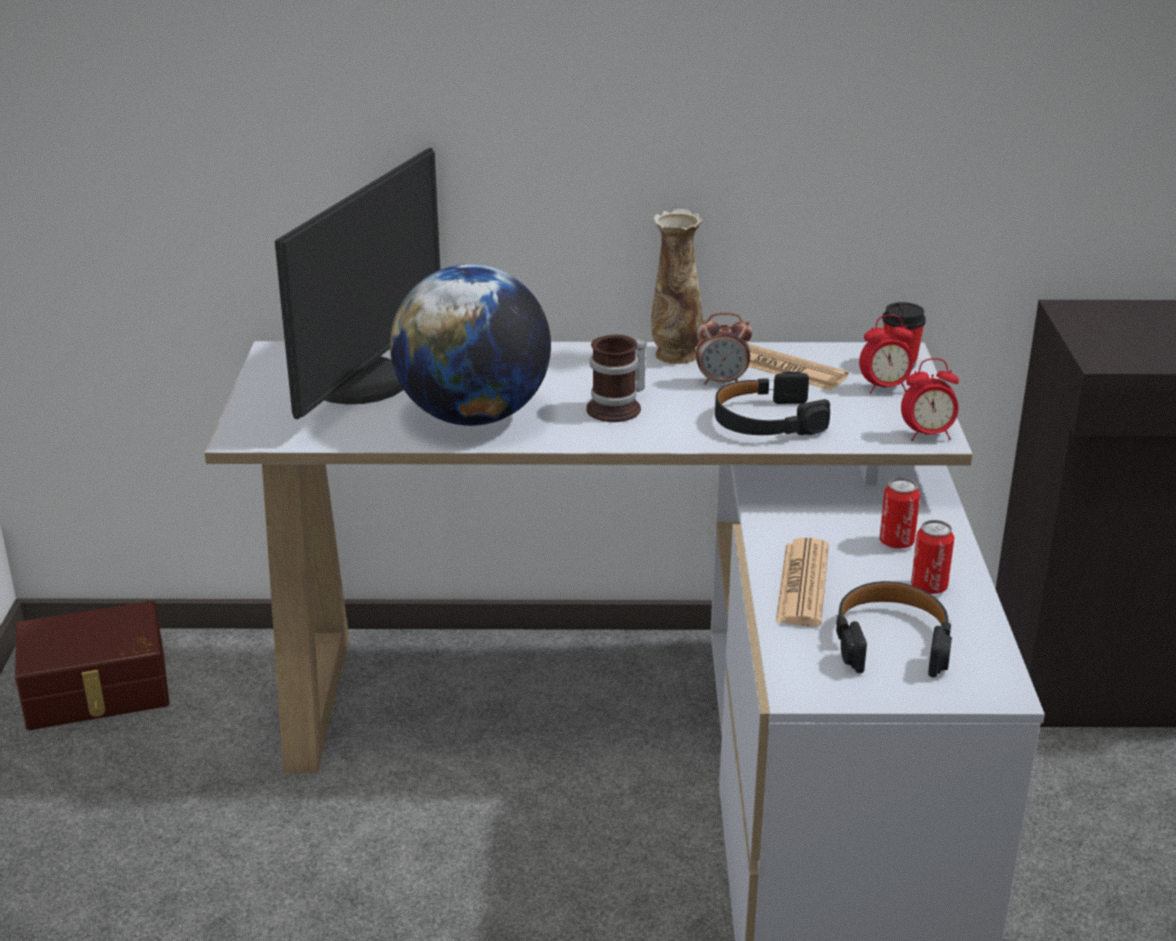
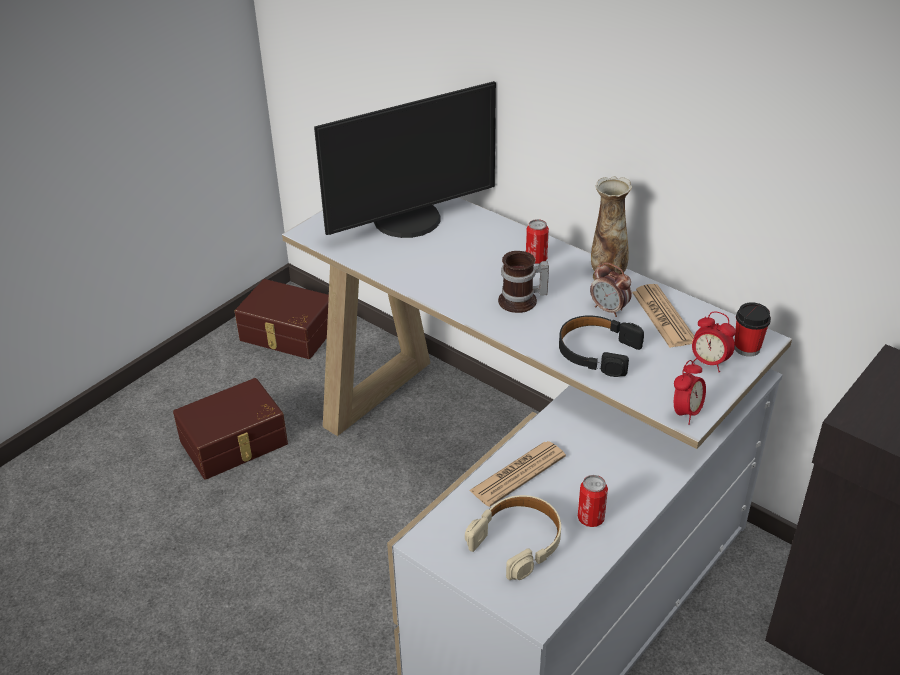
camera: 40 degrees right, 10 degrees up
(173, 854) = (235, 443): none -> brown storage box
(473, 417) = (435, 271): globe -> none
(891, 641) = (518, 541): black headphones -> beige headphones
(896, 542) = (613, 476): can -> can (536, 259)
(927, 435) = (686, 412): alarm clock -> alarm clock turned 90 degrees counterclockwise

